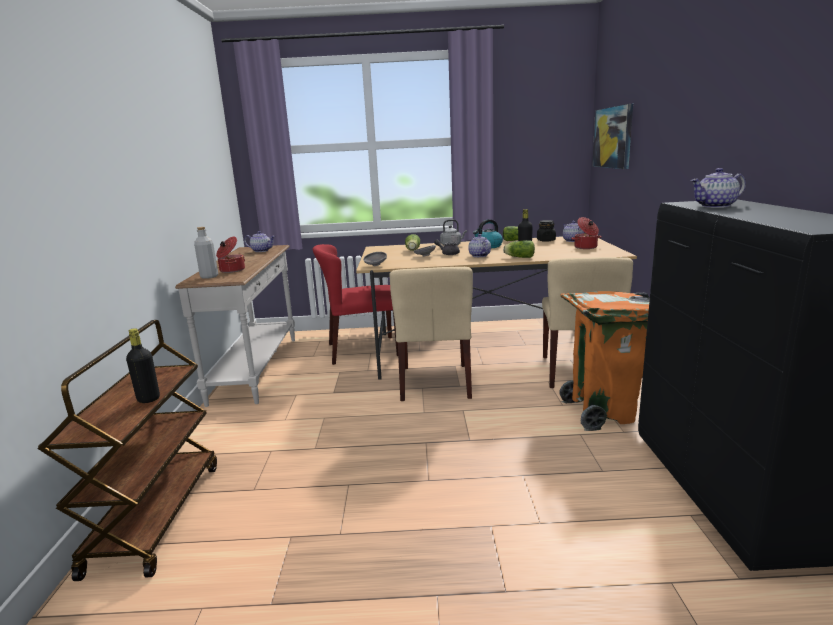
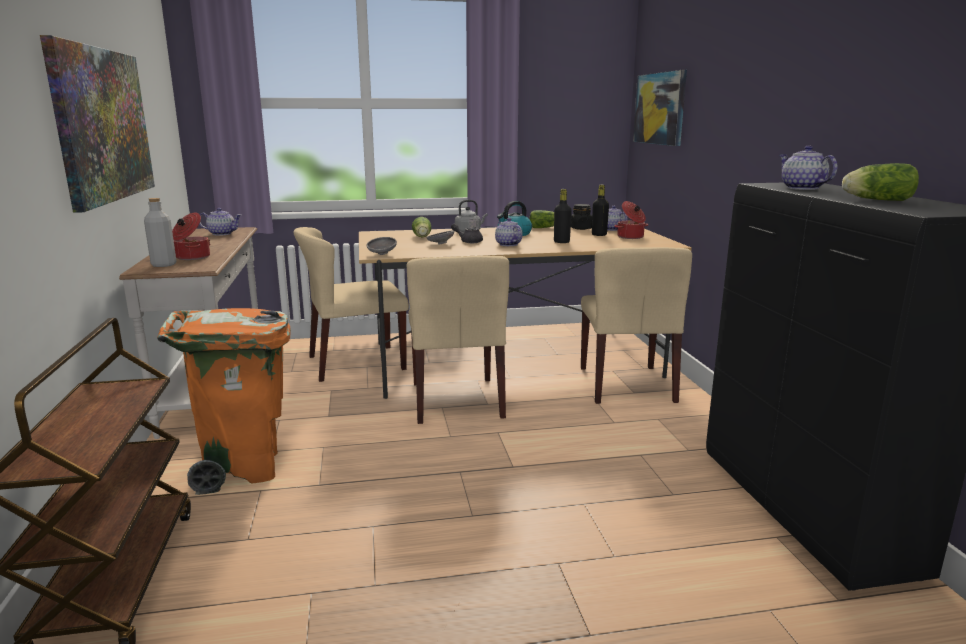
camera: 10 degrees left, 0 degrees up
(148, 399) = (116, 421): black bottle -> black bottle (599, 235)
(163, 174) = (103, 125): none -> picture
(362, 350) = (355, 363): red chair -> beige chair
(518, 257) = (556, 247): lettuce -> lettuce (875, 200)
(602, 412) = (660, 429): orange trash can -> orange trash can (243, 468)
(715, 206) = (801, 188): teapot -> teapot turned 90 degrees clockwise

